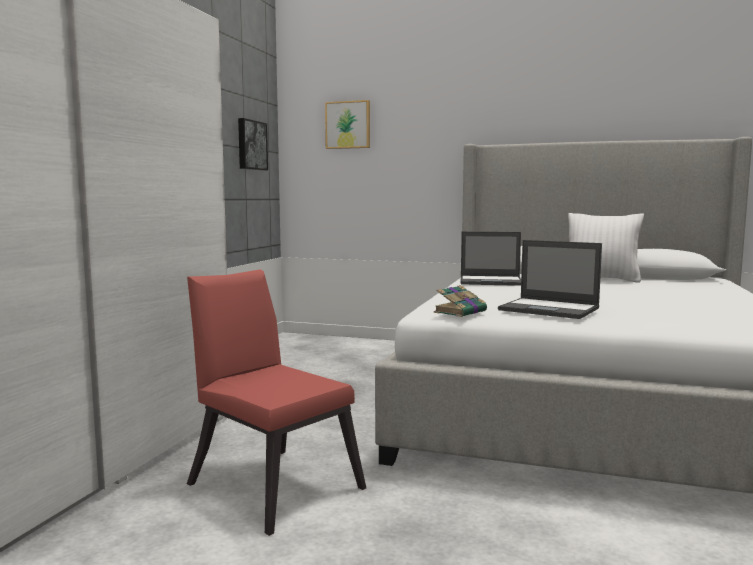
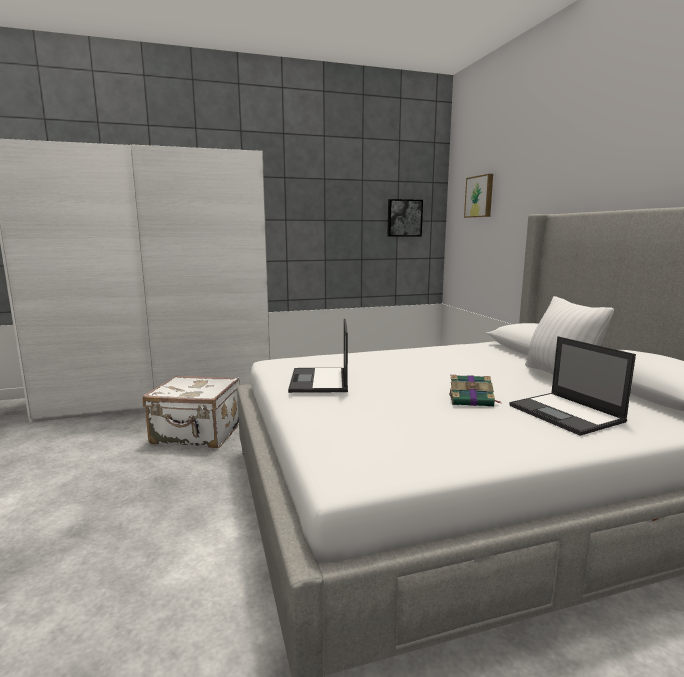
camera: 55 degrees right, 5 degrees up
(271, 483) = (197, 434): red chair -> white suitcase
(461, 311) = (279, 365): book -> book (472, 400)
(491, 281) = (444, 352): laptop -> laptop (566, 414)

